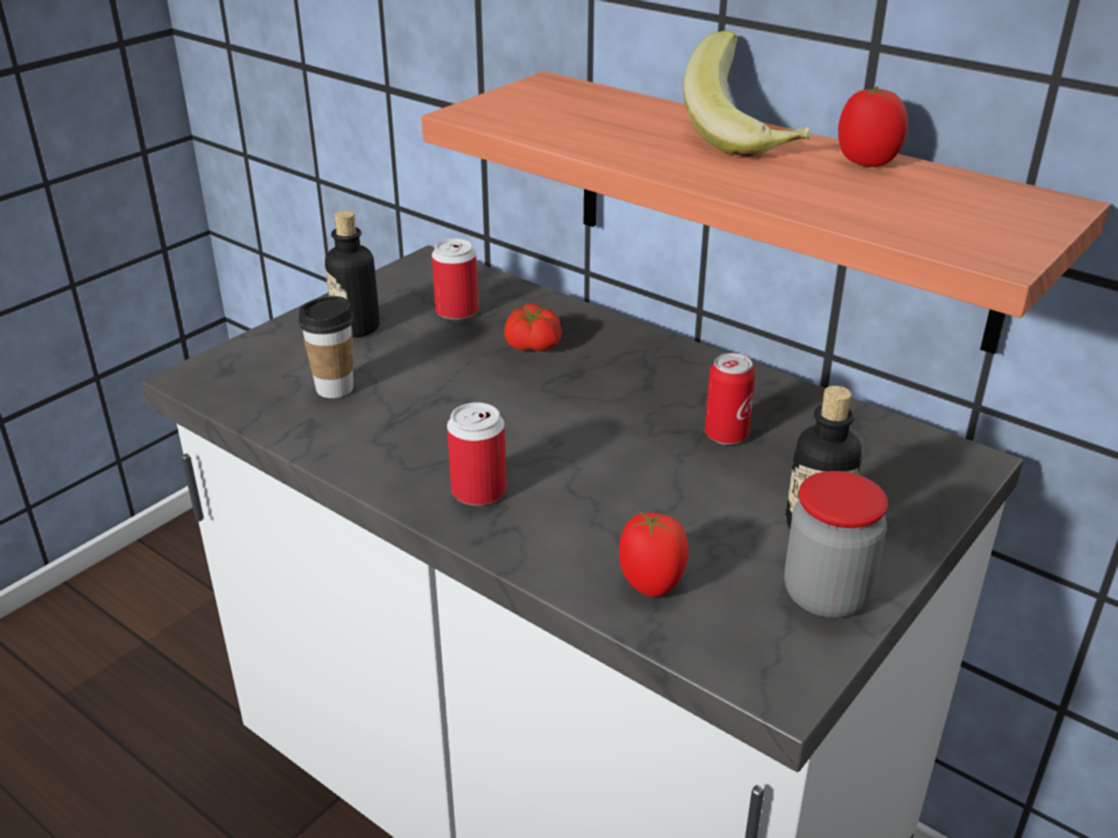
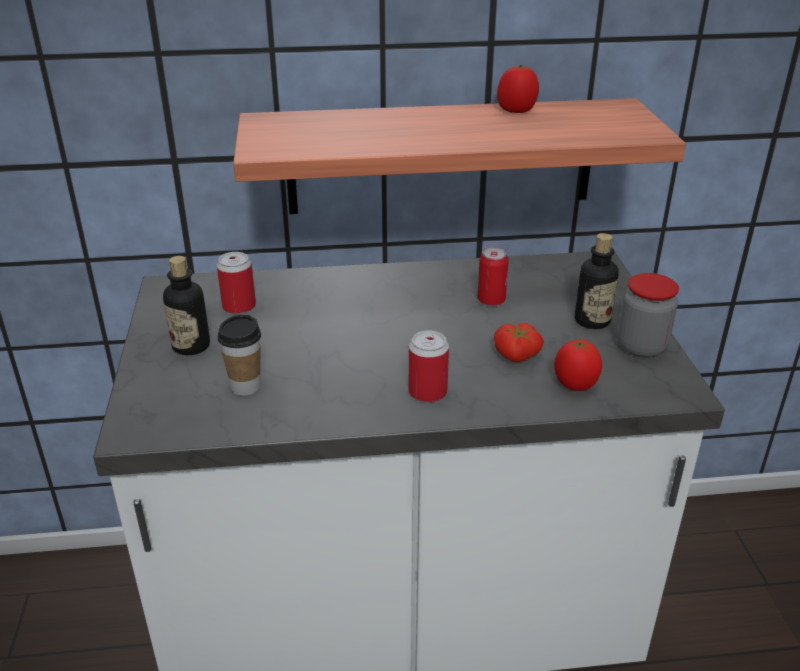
camera: 45 degrees left, 0 degrees up
(531, 346) = (319, 305): tomato -> tomato (516, 356)
(746, 137) = (438, 116): banana -> none

